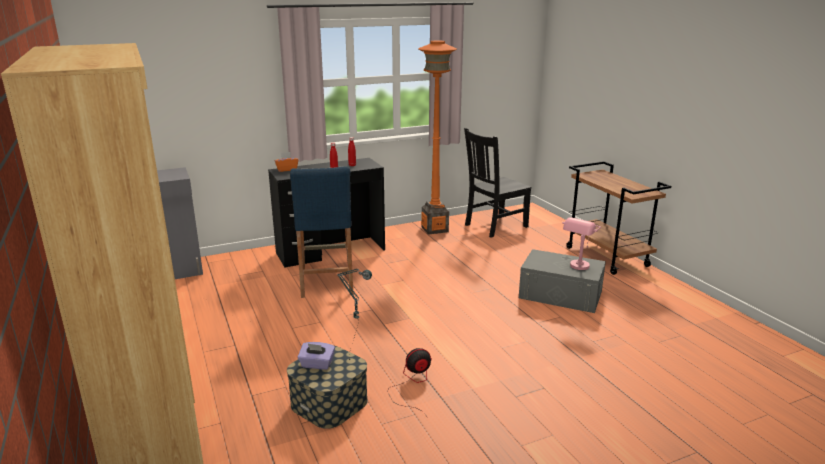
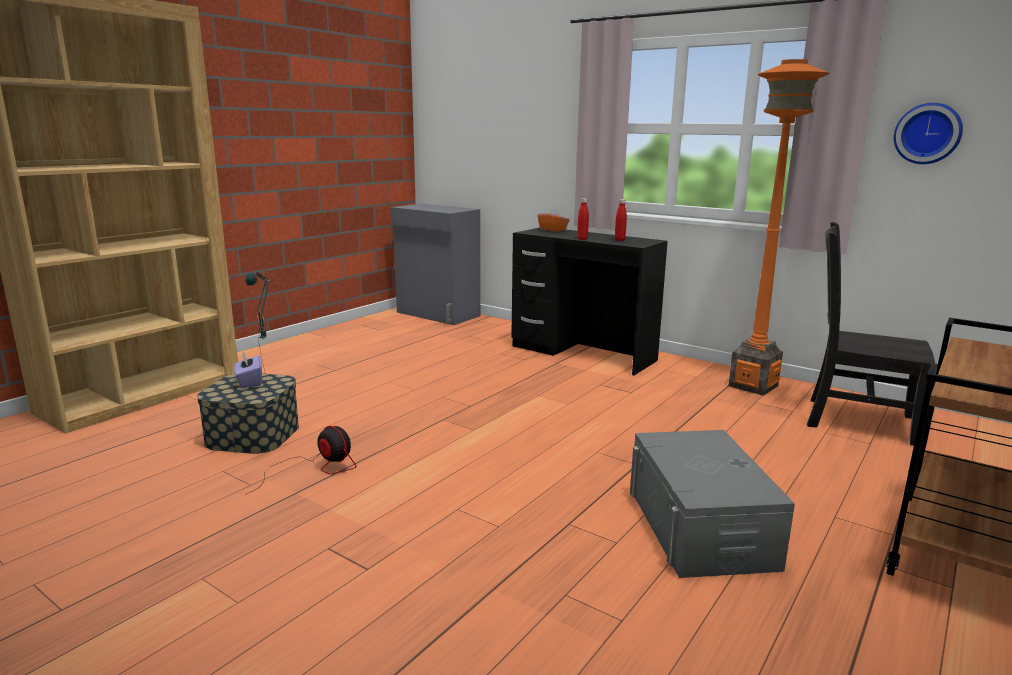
camera: 60 degrees right, 5 degrees down
(326, 280) = (509, 369): blue stool -> none
(482, 74) = (927, 133): none -> wall clock
(577, 268) = (708, 479): pink table lamp -> none

